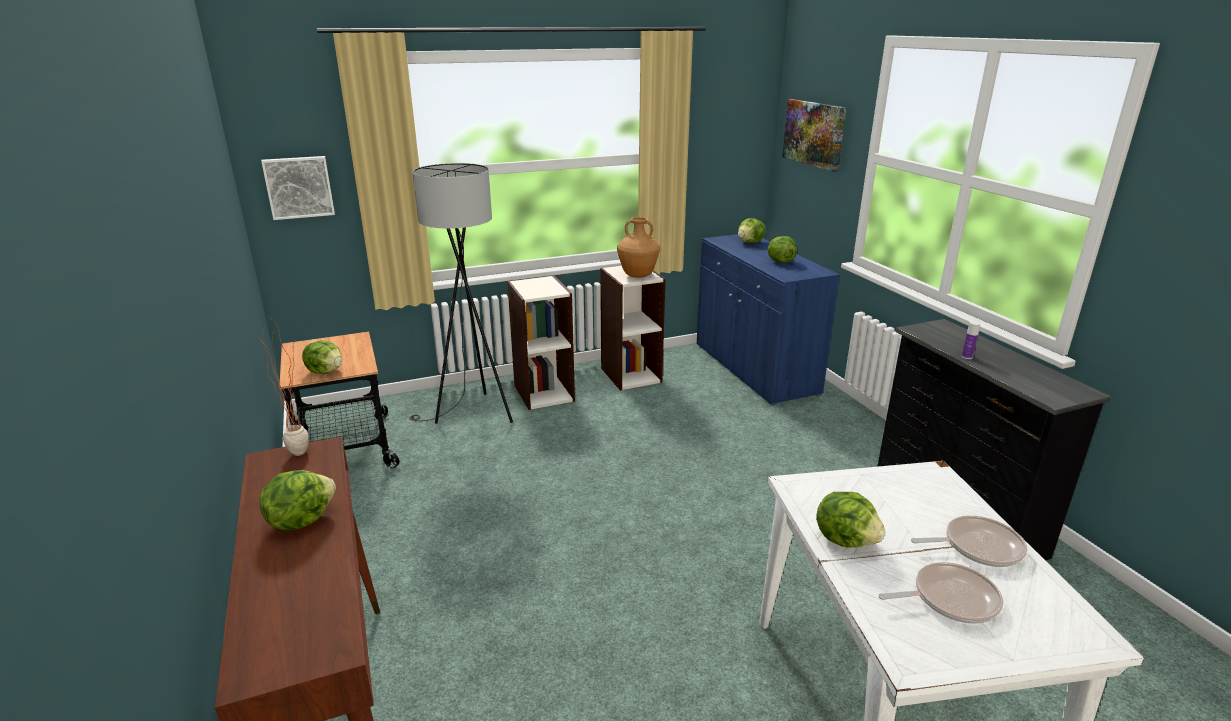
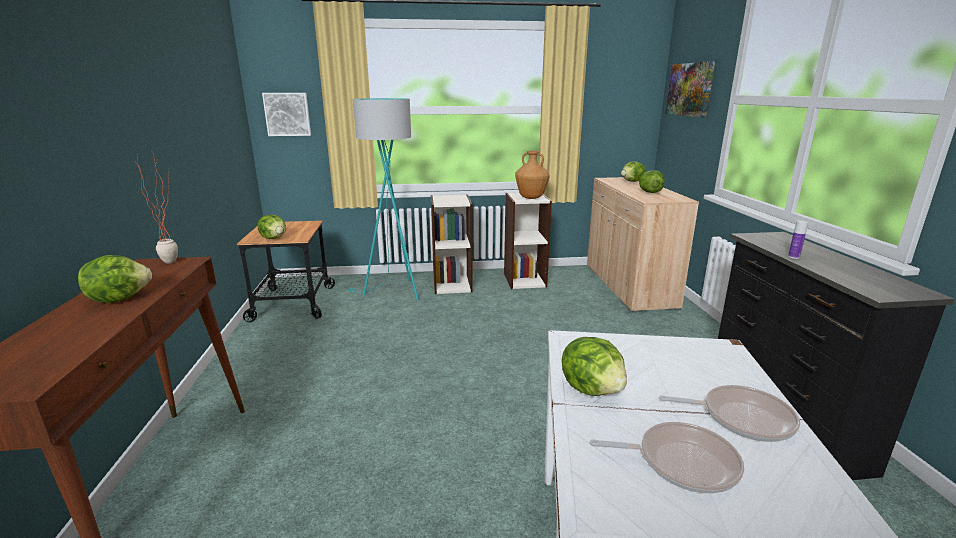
camera: 15 degrees right, 5 degrees down
(472, 415) = (392, 292): grey floor lamp -> turquoise floor lamp
(754, 369) = (628, 286): blue cabinet -> beige cabinet

